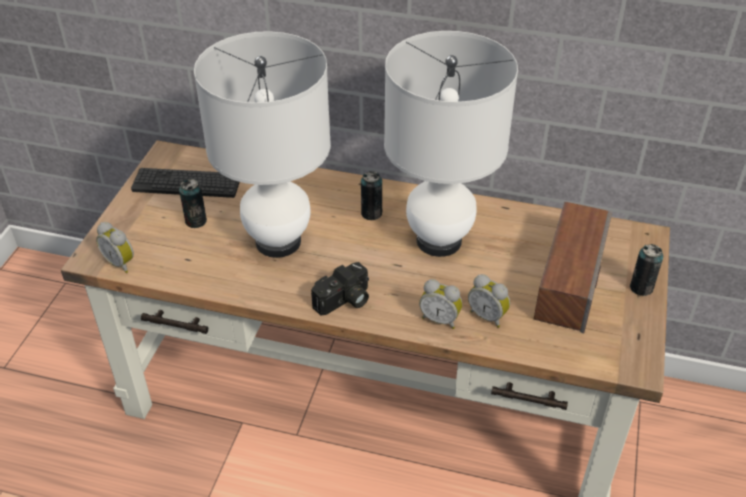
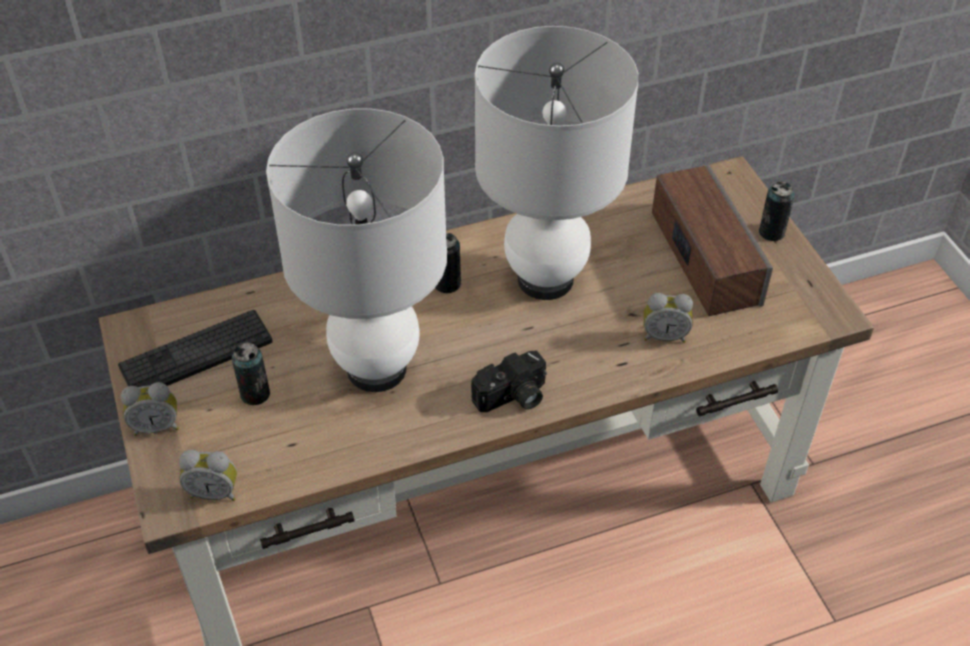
camera: 35 degrees left, 5 degrees up
(344, 301) = (512, 398): camera -> camera turned 45 degrees clockwise
(440, 319) = (623, 364): alarm clock -> alarm clock (156, 426)

